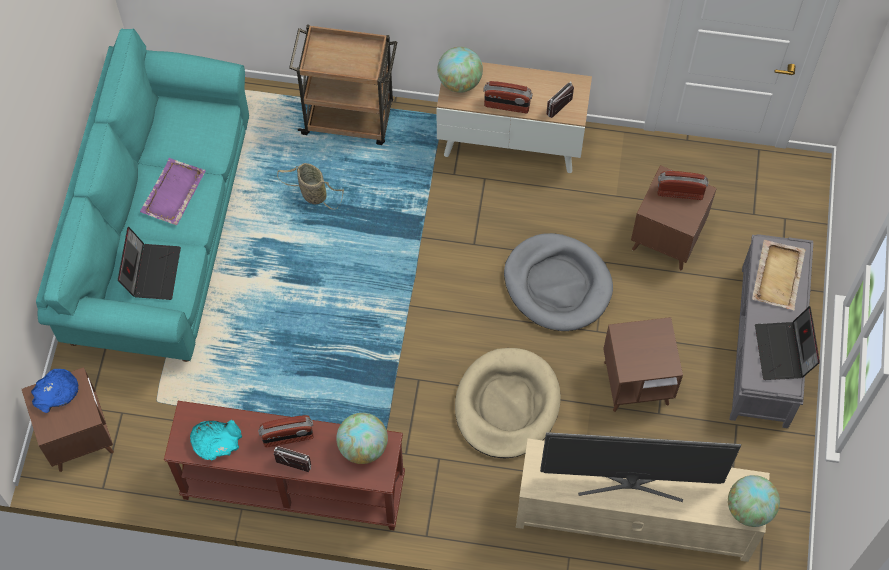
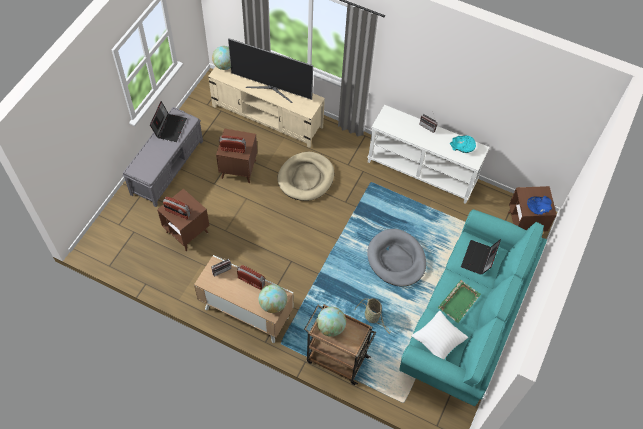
camera: 165 degrees left, 5 degrees down
(173, 193) = (459, 301): purple tray -> green tray
(195, 124) = (438, 340): none -> white pillow
(288, 437) = (427, 139): radio -> radio (233, 149)
(293, 489) = (422, 171): brown console table -> white console table
(363, 447) = (392, 125): globe -> globe (330, 327)
(557, 284) = (255, 226): grey dog bed -> grey dog bed (396, 259)
(778, 275) = (150, 161): beige tray -> none

